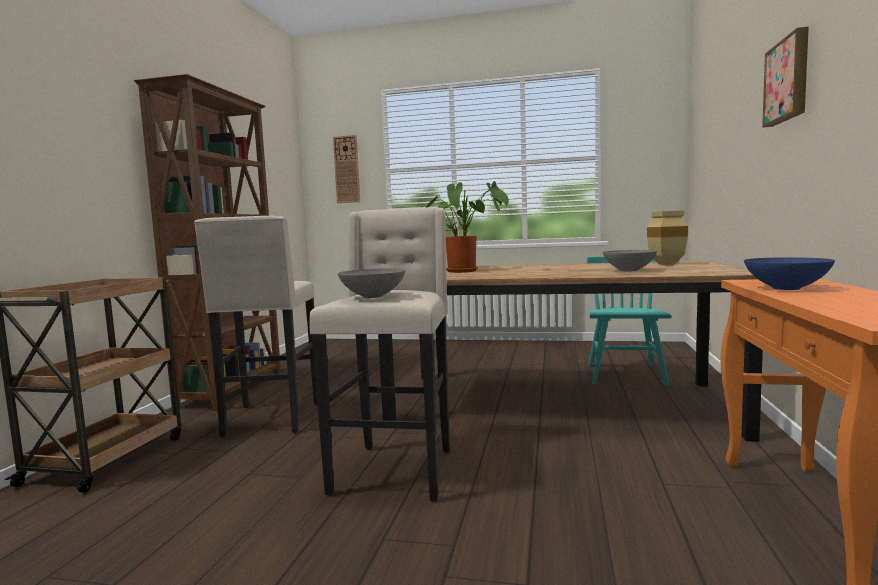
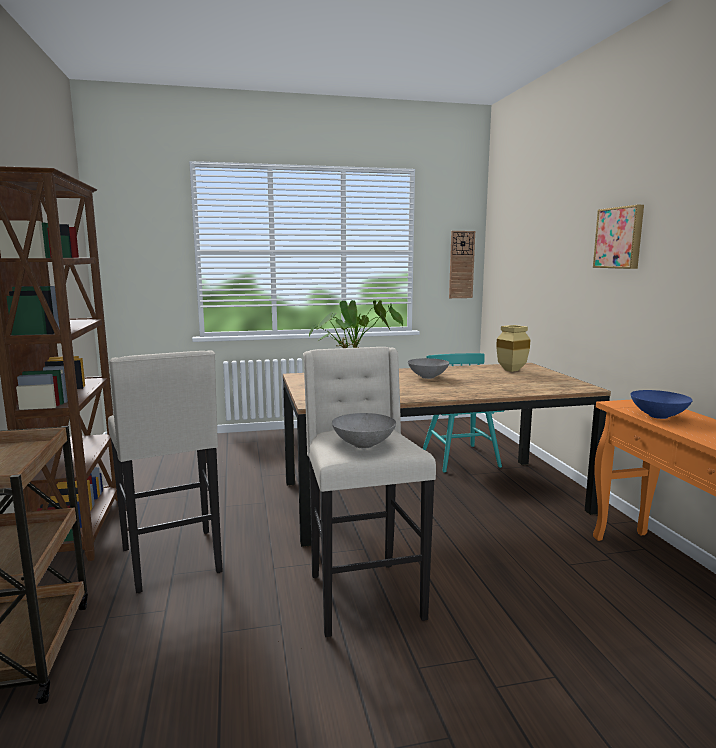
camera: 25 degrees left, 5 degrees up
(347, 169) = (146, 248): wall clock -> wall clock (461, 264)
(629, 270) = (502, 383): grey bowl -> grey bowl (428, 377)

